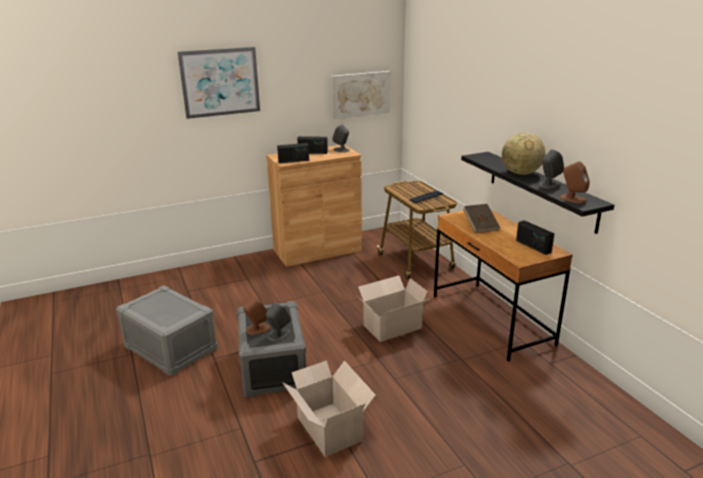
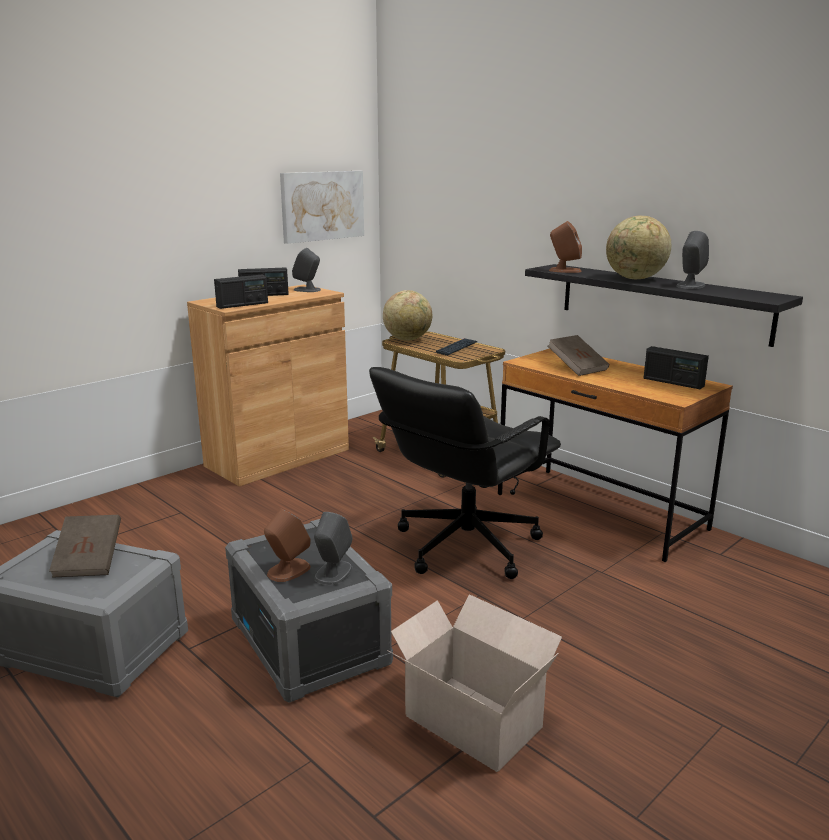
camera: 20 degrees left, 5 degrees down
(170, 305) = (89, 561): none -> brown book
(220, 82) = (105, 173): picture -> none
(391, 327) = (464, 545): cardboard box -> black office chair
(401, 186) = (407, 339): none -> globe
(572, 199) = (744, 295): brown speaker -> brown speaker (564, 270)

